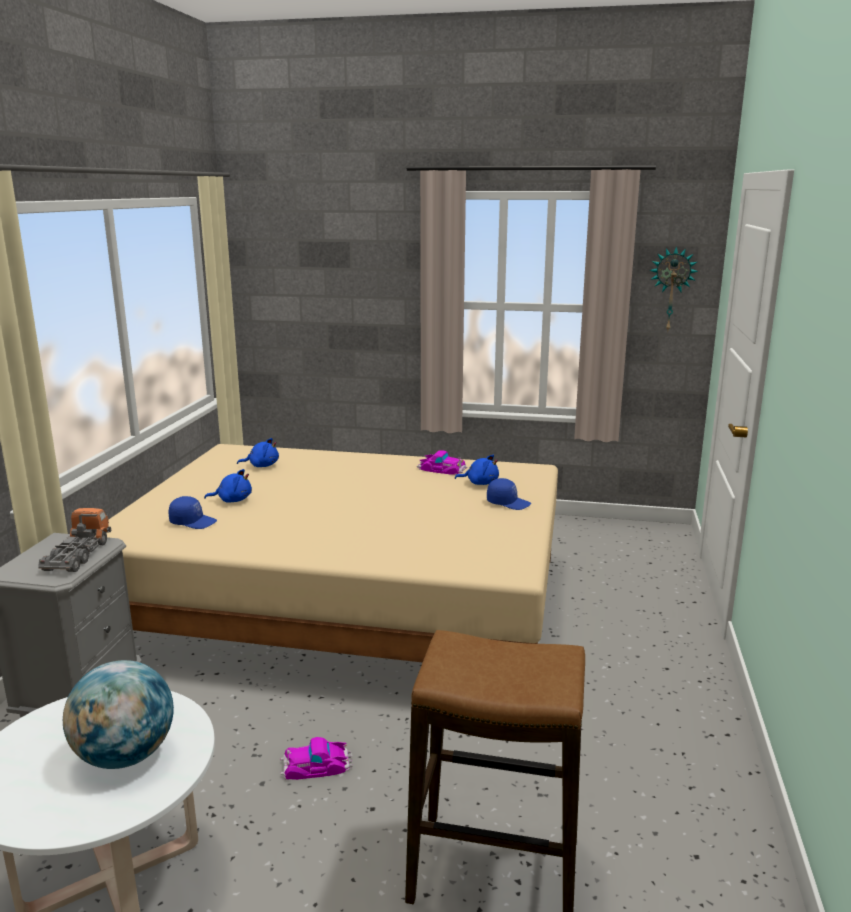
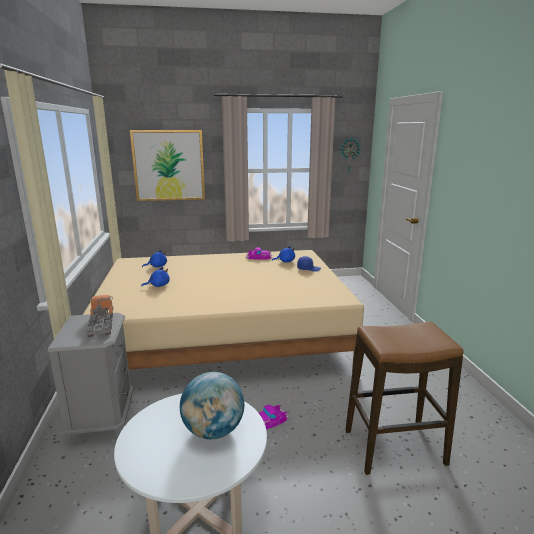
camera: 20 degrees left, 0 degrees up
(193, 522) = (146, 299): blue cap -> none
(331, 290) = (169, 165): none -> picture

